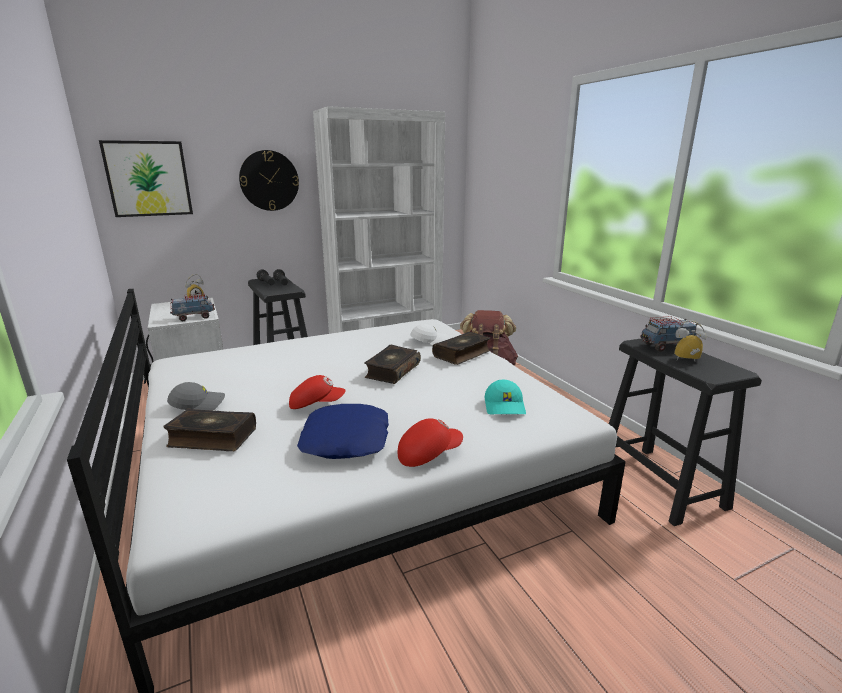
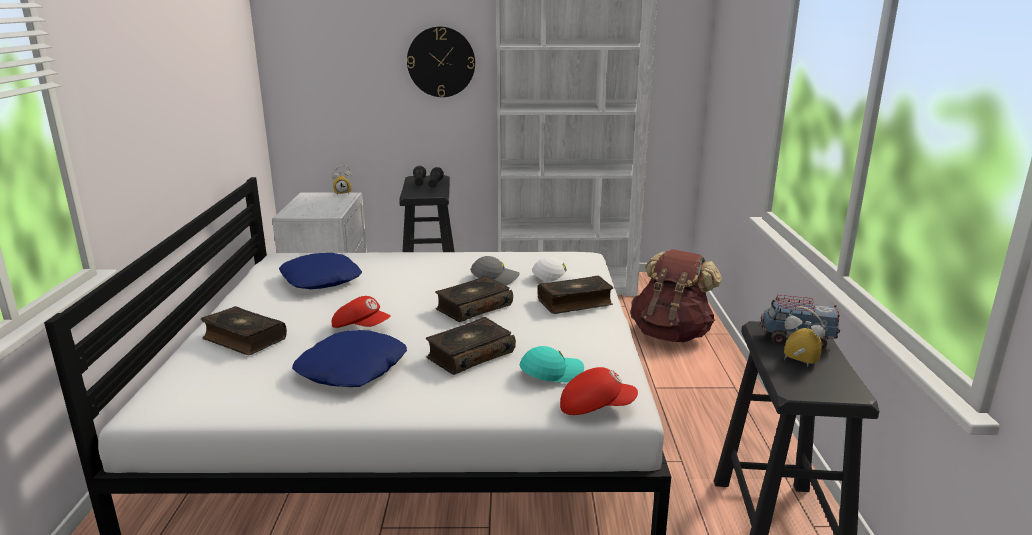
camera: 25 degrees right, 0 degrees up
(148, 179) = (314, 58): picture -> none
(194, 317) = (321, 213): toy truck -> none
(198, 404) = (262, 304): grey cap -> grey cap (495, 278)
(236, 372) = (321, 279): none -> blue pillow
(428, 454) = (413, 402): red cap -> red cap (596, 407)
(430, 407) = (469, 355): none -> book
(505, 406) = (551, 373): turquoise cap -> turquoise cap turned 135 degrees counterclockwise

